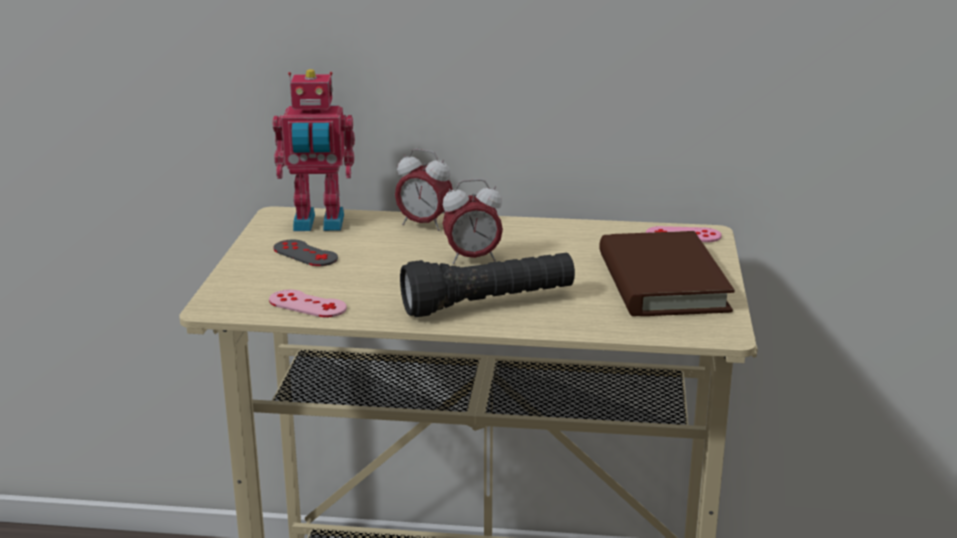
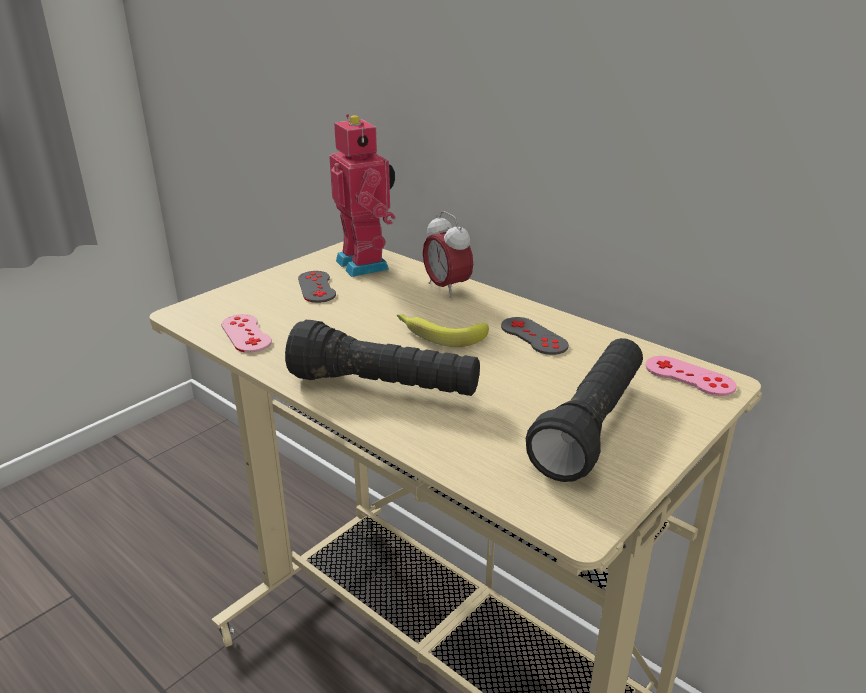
camera: 35 degrees right, 5 degrees up
(318, 224) = (366, 264): toy robot -> toy robot turned 150 degrees counterclockwise
(472, 259) = (439, 334): alarm clock -> banana
(545, 240) = (533, 336): none -> grey game controller
(662, 282) = (590, 426): brown book -> black flashlight

